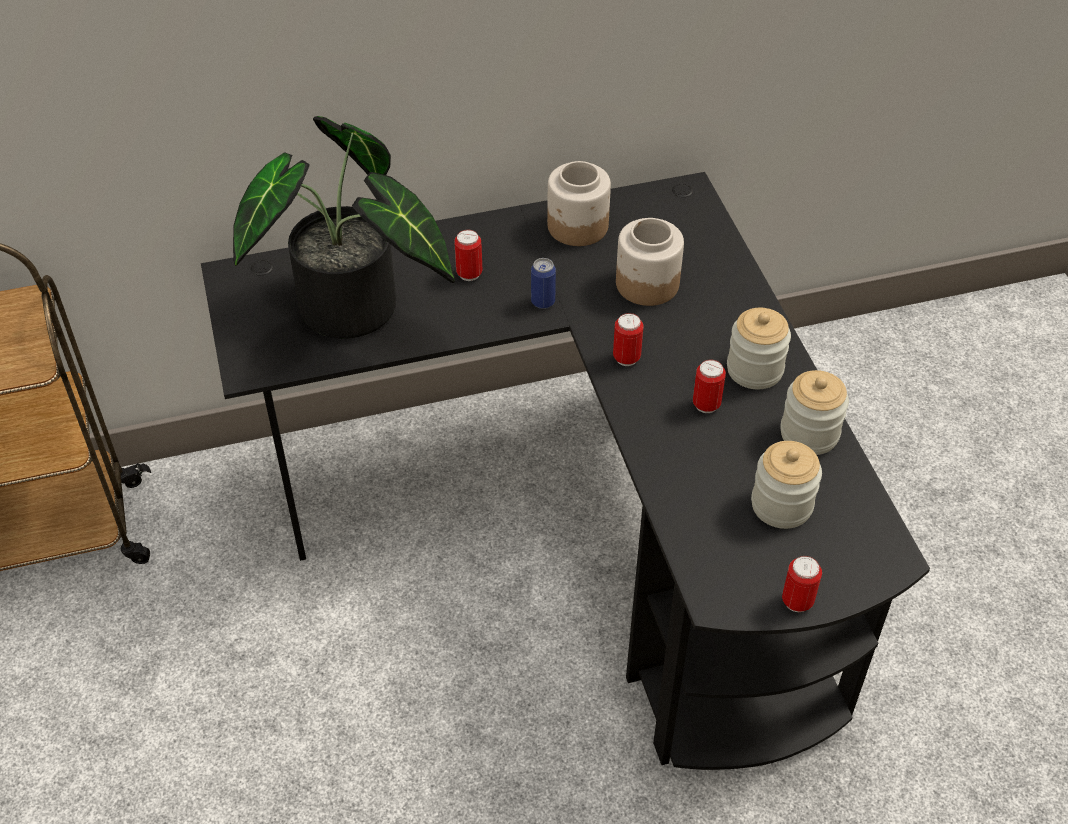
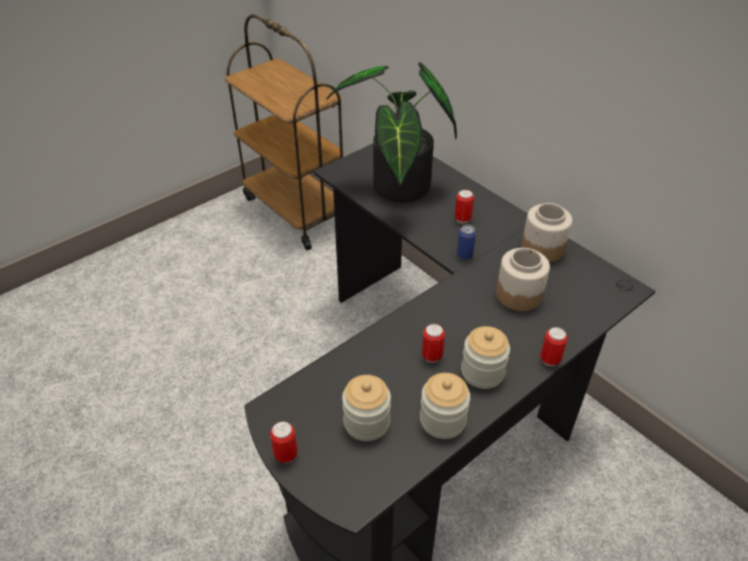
camera: 65 degrees right, 5 degrees down
(626, 358) = (445, 305): can -> can (550, 359)

